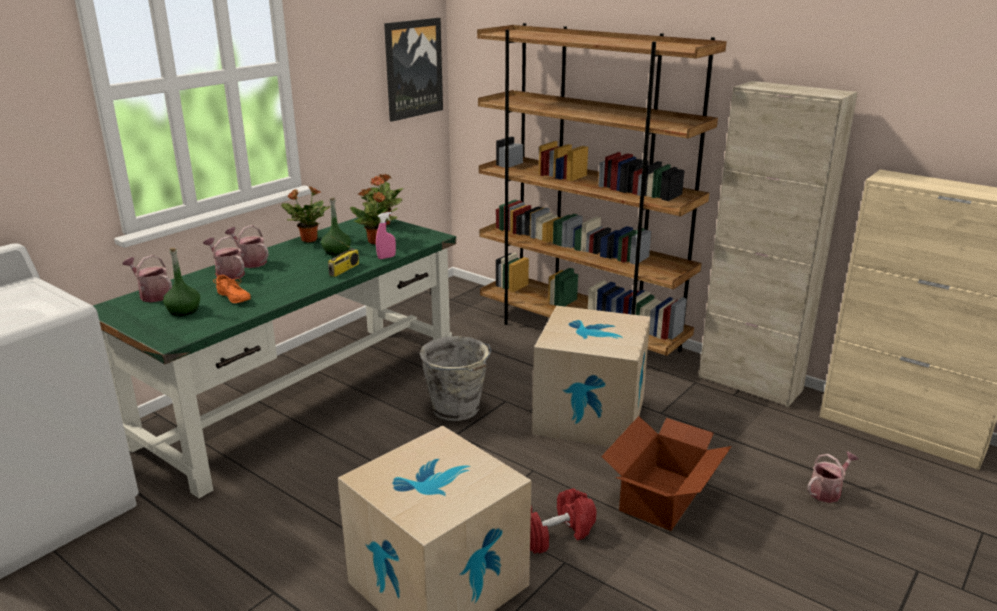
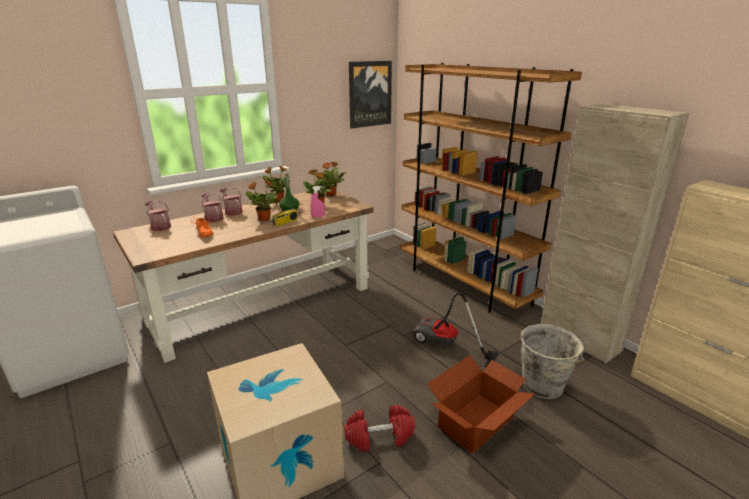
camera: 15 degrees right, 0 degrees up
(184, 310) = (169, 238): green bottle -> none
(304, 397) = (262, 303): green desk -> brown desk
(308, 268) = (264, 219): none -> potted plant
(457, 409) = (354, 326): grey bucket -> grey bucket (543, 386)
(589, 416) = (445, 346): cardboard box -> vacuum cleaner
(827, 491) = (619, 444): watering can -> none

